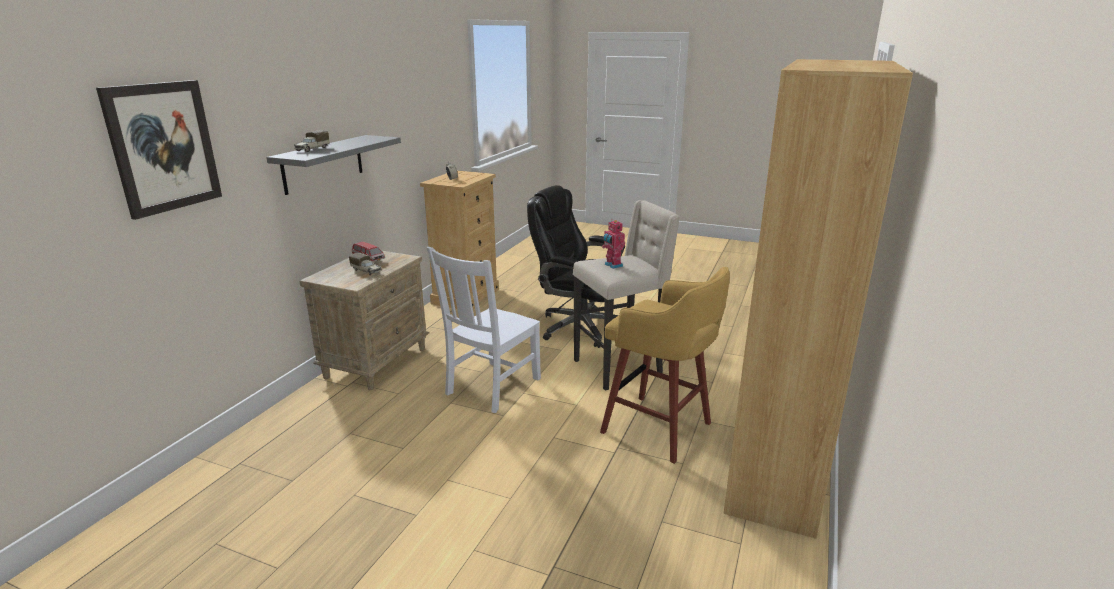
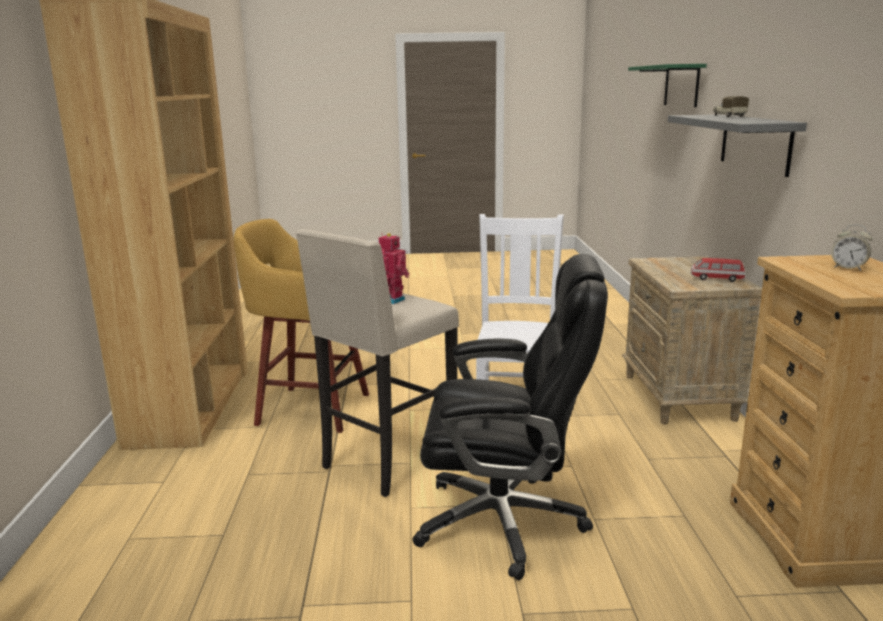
camera: 155 degrees right, 5 degrees down
(163, 147) = (681, 85): picture -> green shelf
(366, 271) = (675, 270): toy truck -> none

